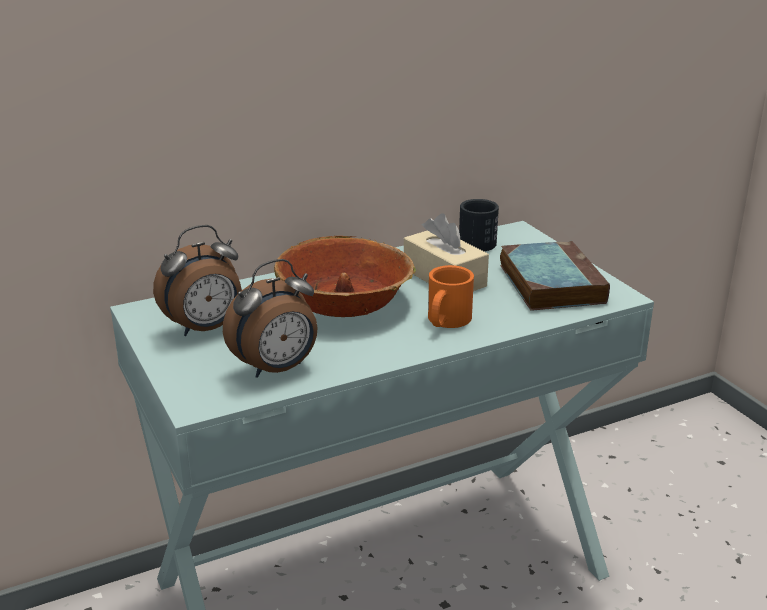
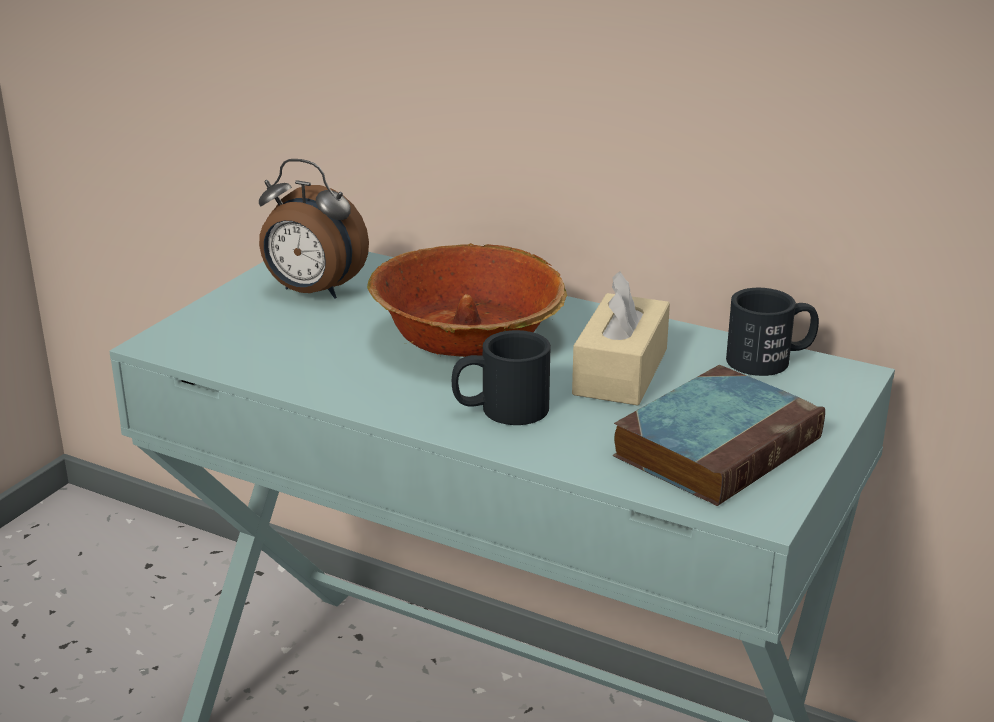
camera: 55 degrees right, 0 degrees up
(276, 369) = (270, 355): alarm clock -> none
(446, 322) = (500, 410): orange mug -> black mug

